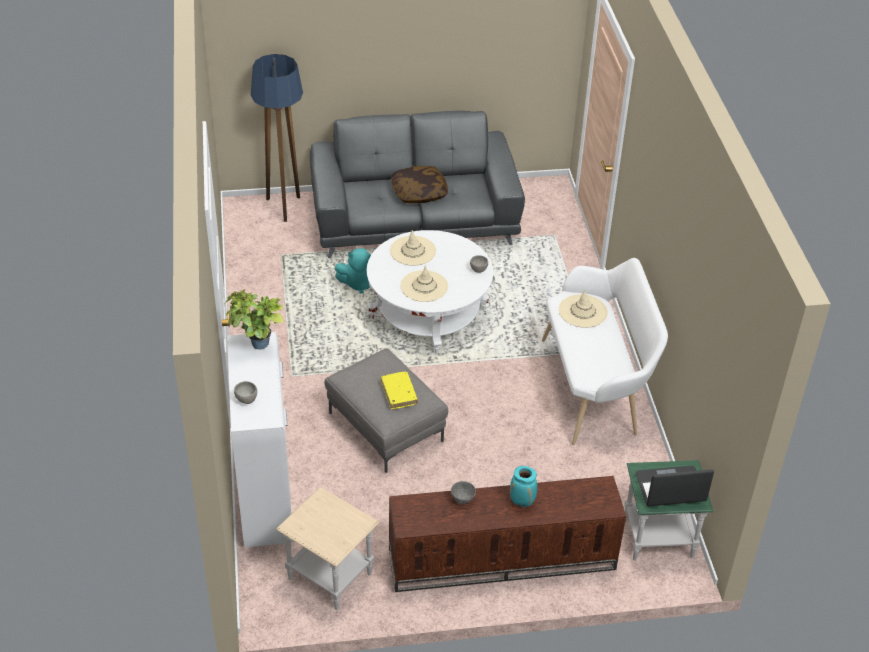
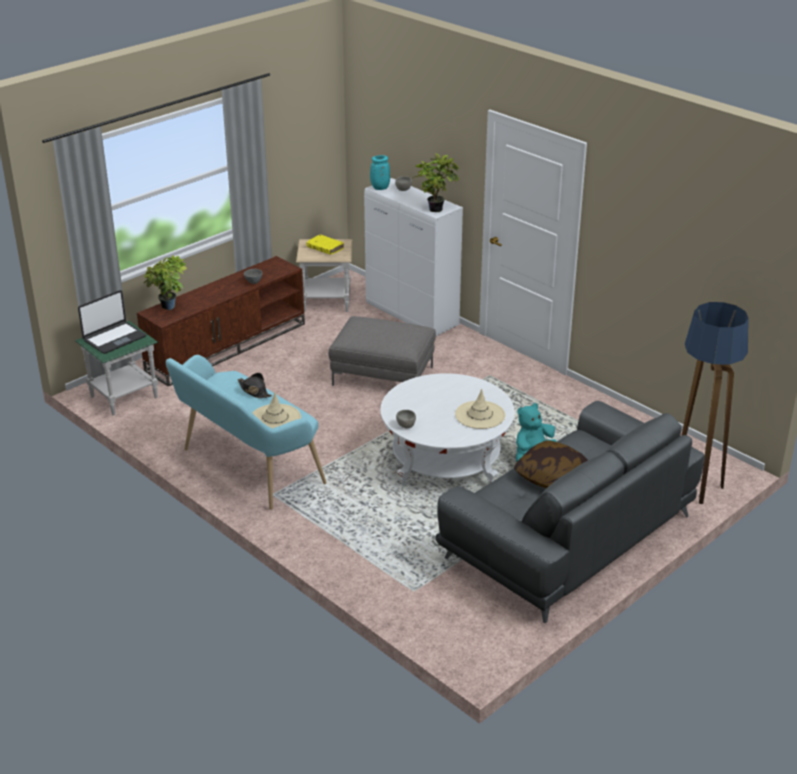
camera: 145 degrees right, 10 degrees down
(399, 393) = (366, 328): yellow book -> yellow book (325, 248)
(424, 286) = (434, 394): beige hat -> none
(522, 502) = (213, 295): turquoise vase -> turquoise vase (380, 188)
(578, 349) = (254, 391): none -> black hat
(586, 503) = (169, 308): none -> potted plant
(595, 387) = (246, 468): white bench -> turquoise bench

